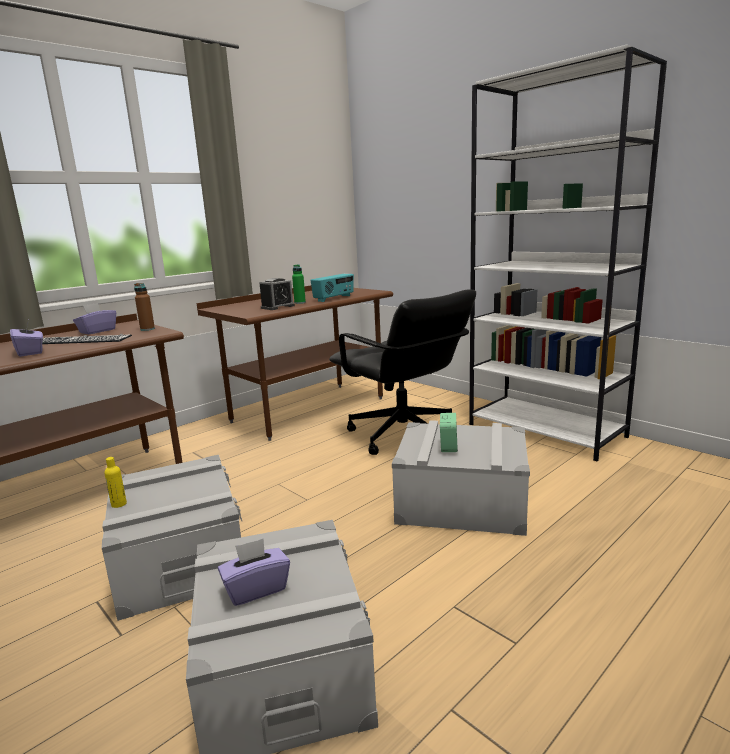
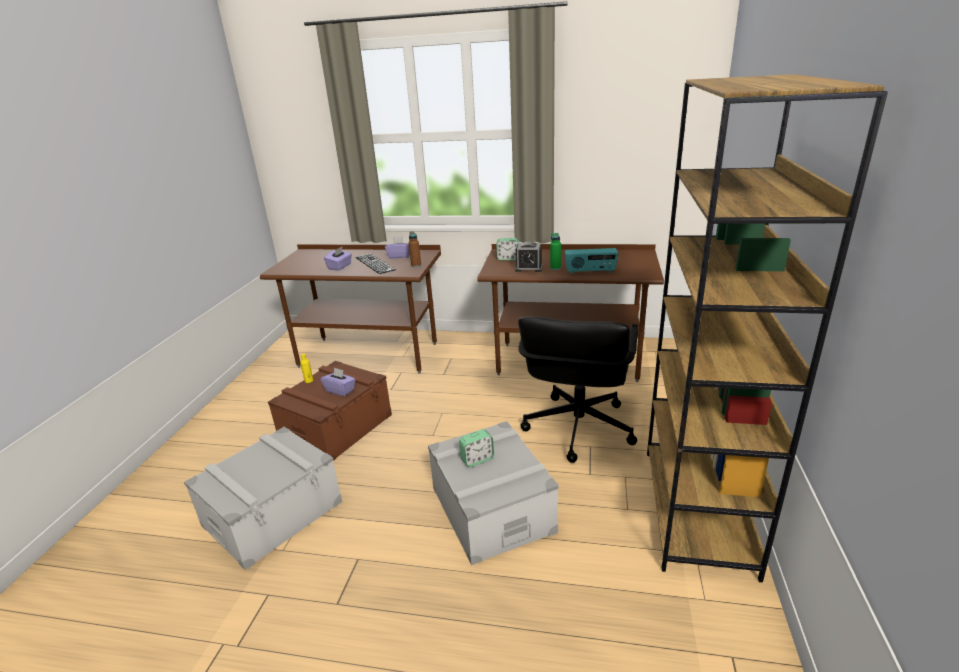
camera: 55 degrees right, 10 degrees up
(180, 559) = (336, 427): grey storage box -> brown storage box
(237, 308) = (508, 258): none -> alarm clock
(256, 589) = (252, 466): purple tissue box -> purple tissue box (340, 390)
(546, 430) = (697, 510): white bookcase -> brown bookcase

